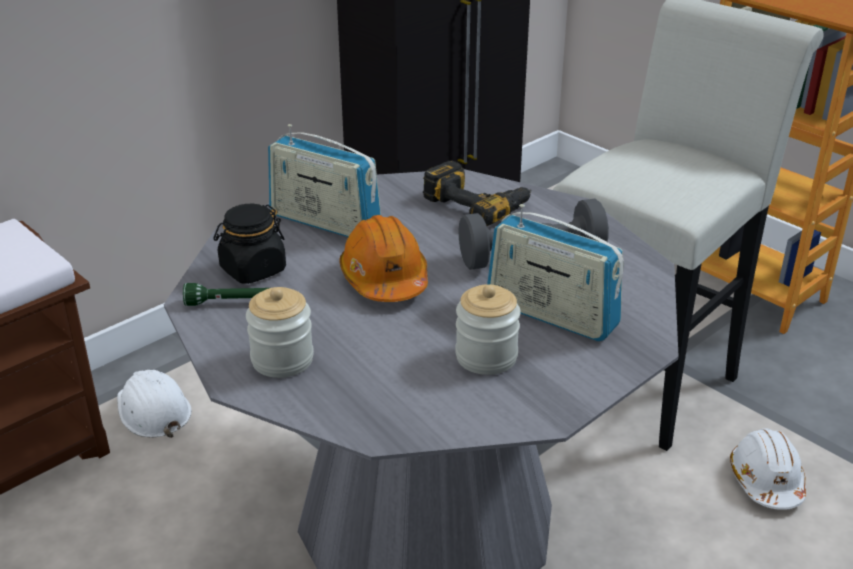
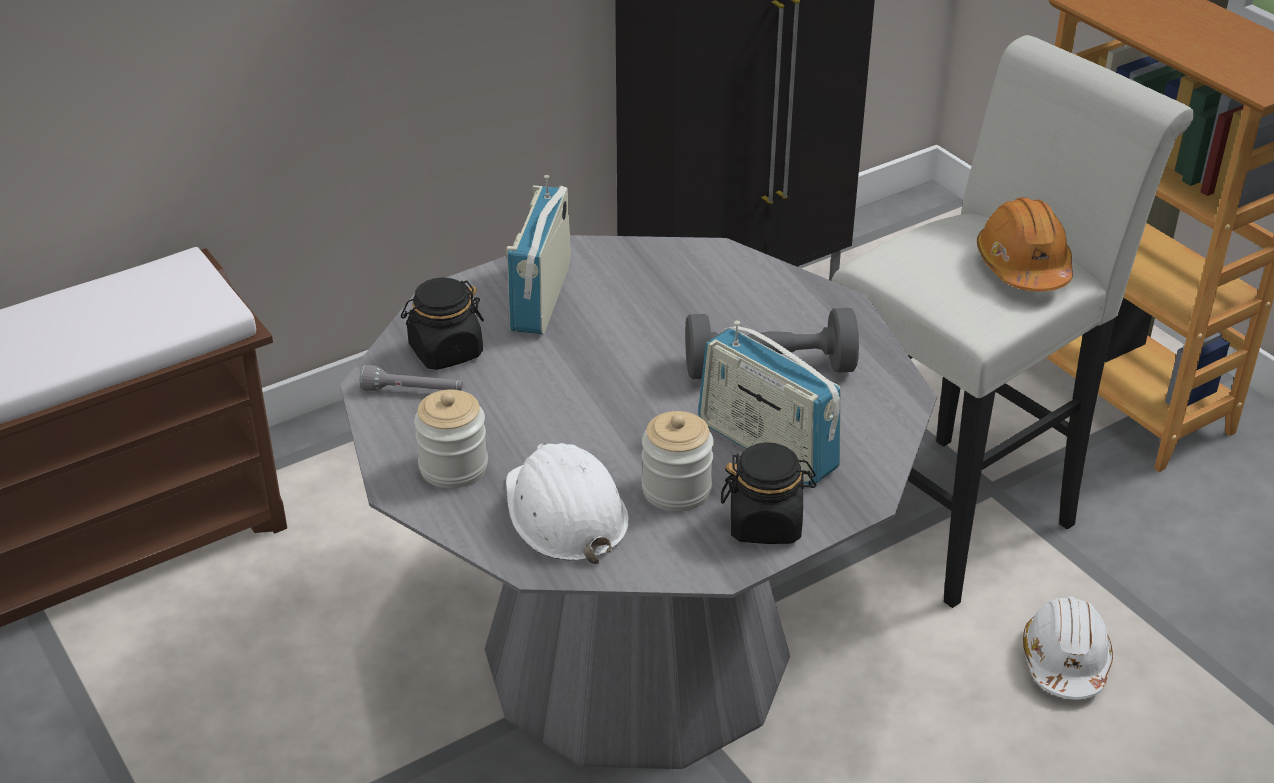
camera: 10 degrees right, 5 degrees up
(153, 411) = (343, 483): white hard hat -> white hard hat (564, 513)
(231, 303) = (413, 391): green flashlight -> grey flashlight
(325, 222) = (541, 297): radio -> radio turned 60 degrees clockwise
(384, 279) = (590, 379): orange hard hat -> orange hard hat (1023, 266)
(478, 203) = (730, 289): power drill -> none
(573, 376) = (766, 523): none -> black jar

